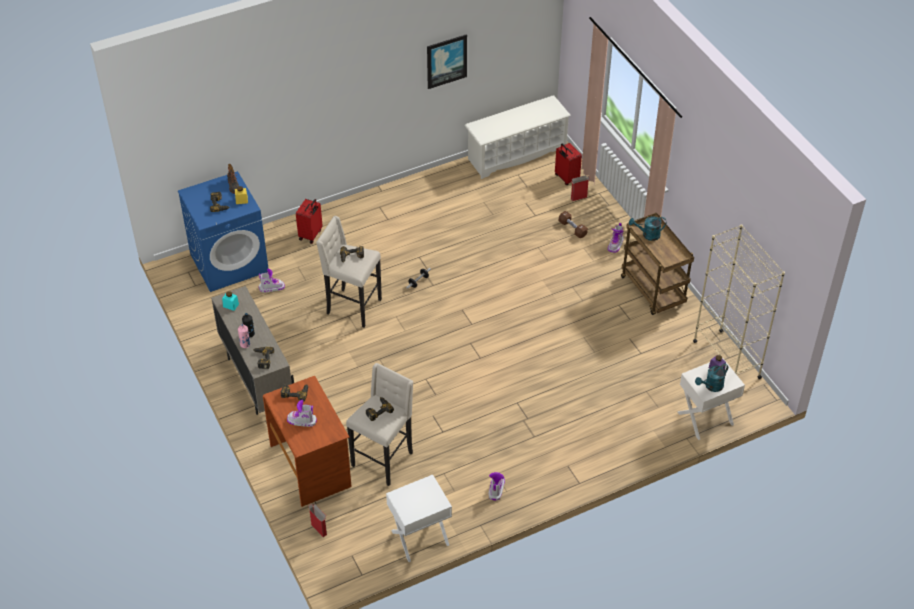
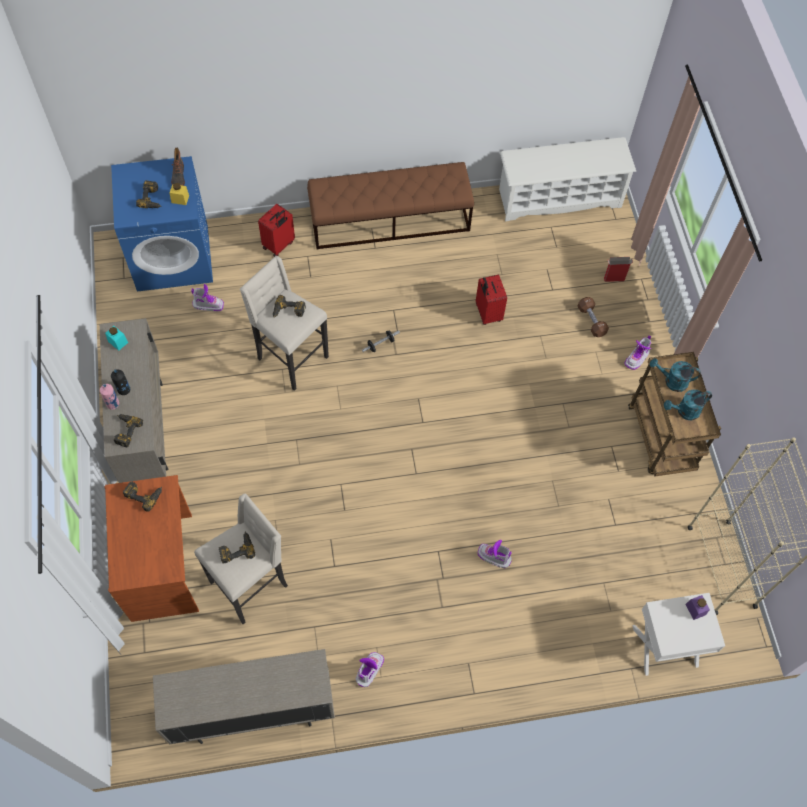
camera: 15 degrees right, 15 degrees up
(302, 421) = (136, 539): boot -> boot (494, 557)
(319, 530) = (139, 661): cardboard box -> none
(392, 199) = (390, 221): none -> brown bench
(420, 538) = (253, 712): white nightstand -> beige cabinet
(446, 61) = (486, 72): picture -> none
(566, 178) = (608, 247): red suitcase -> red suitcase (487, 313)
(711, 386) = (679, 635): turquoise watering can -> turquoise watering can (684, 411)

